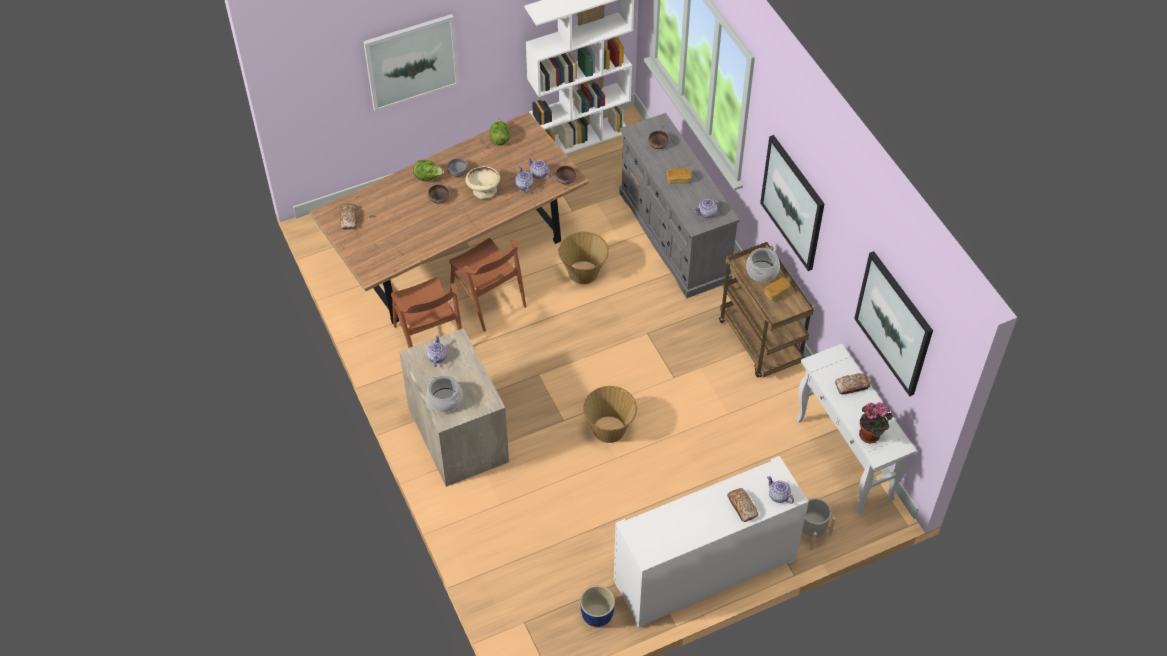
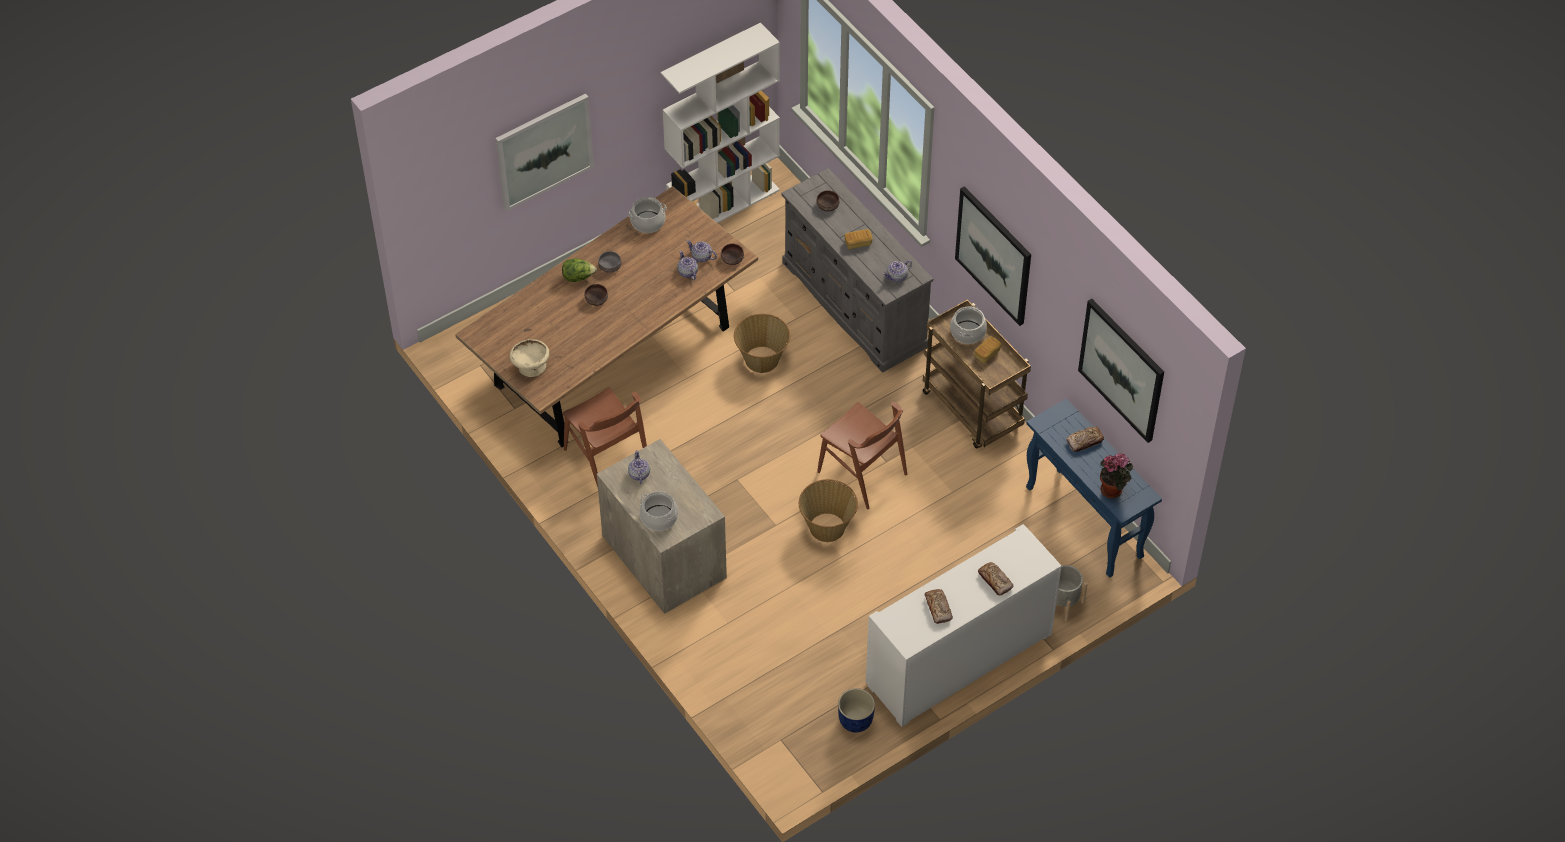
camera: 10 degrees left, 0 degrees up
(349, 219) = (502, 336): bread -> bread (938, 608)
(483, 191) = (644, 284): beige bowl -> beige bowl (530, 367)
(488, 300) = (663, 406): brown chair -> brown chair (862, 473)
(499, 139) = (648, 222): lettuce -> cooking pot
(779, 496) = (1030, 564): teapot -> none
(844, 460) = (1085, 523): white console table -> blue console table

